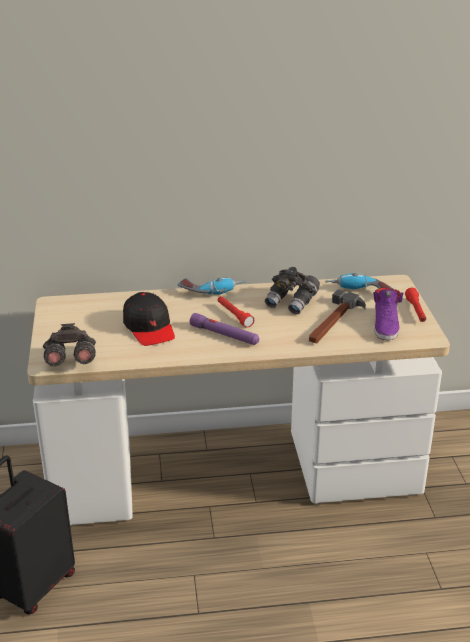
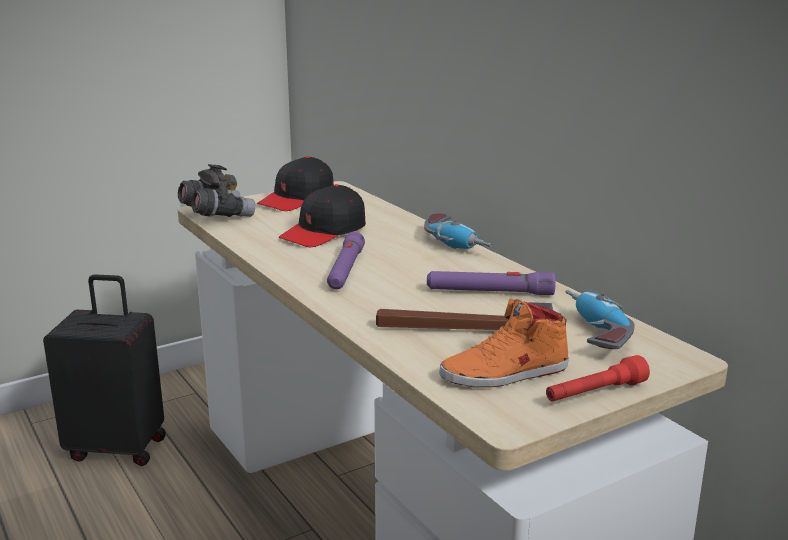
camera: 65 degrees right, 10 degrees down
(65, 322) = (297, 199): none -> black cap
(234, 316) = (404, 266): red flashlight -> none
(292, 302) = (489, 292): grey binoculars -> purple flashlight
(386, 325) = (505, 373): purple shoe -> orange shoe

